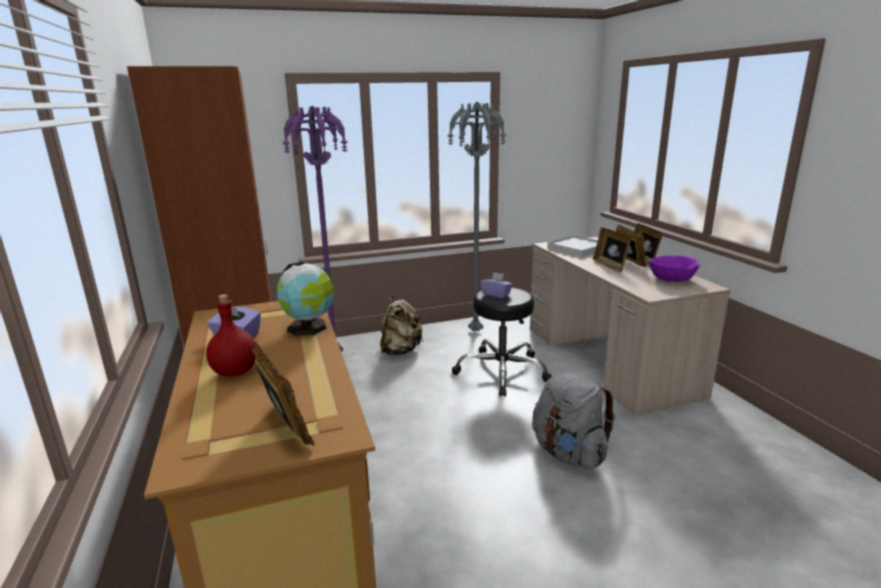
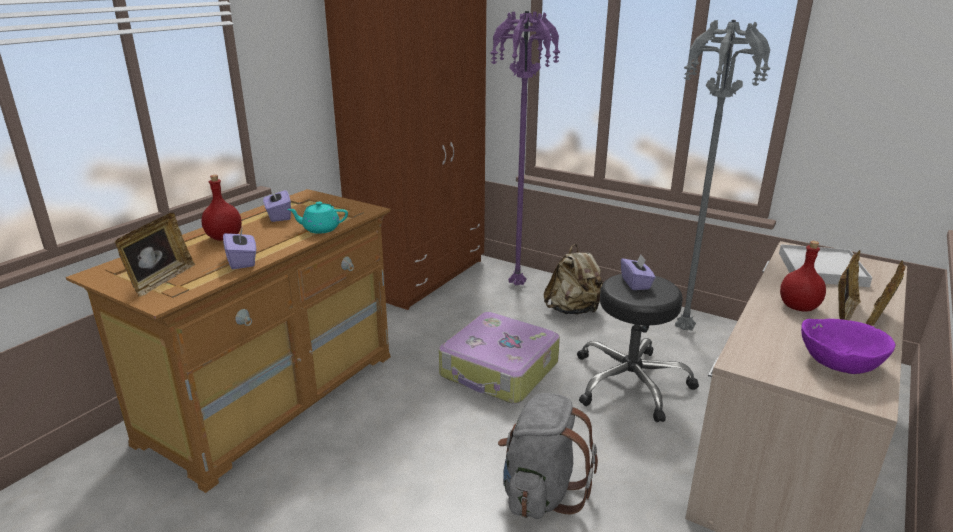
camera: 50 degrees right, 5 degrees up
(309, 328) = (320, 229): globe -> turquoise teapot
(316, 375) = (242, 261): none -> purple tissue box
(425, 408) = (499, 370): none -> suitcase
(610, 266) = (799, 307): picture frame -> red bottle

